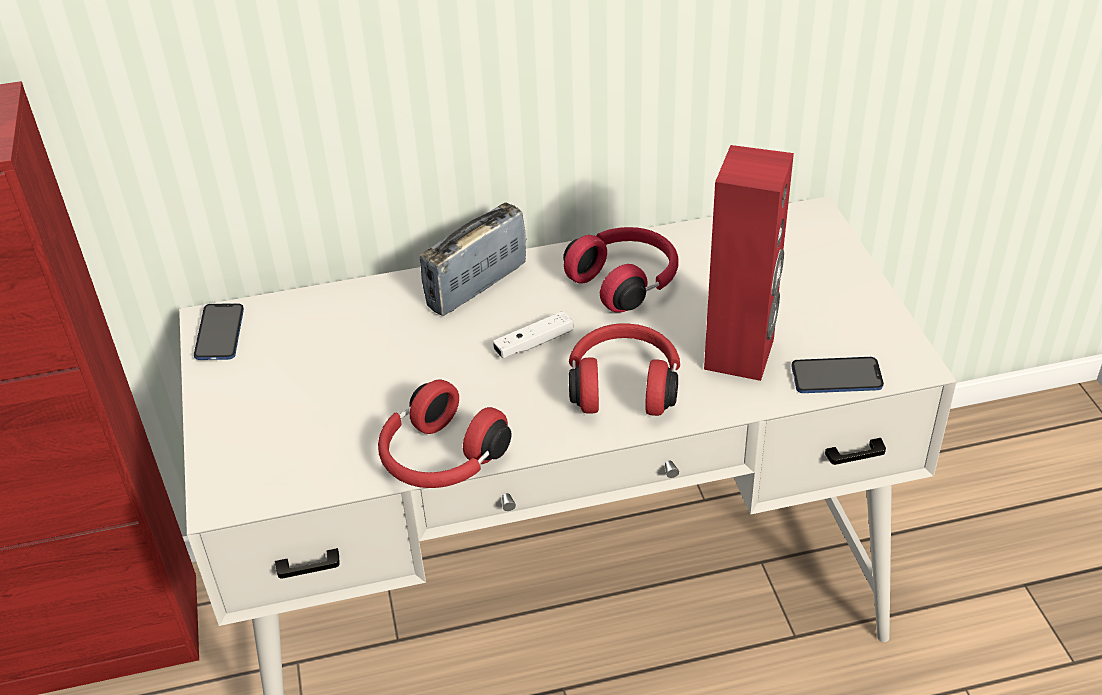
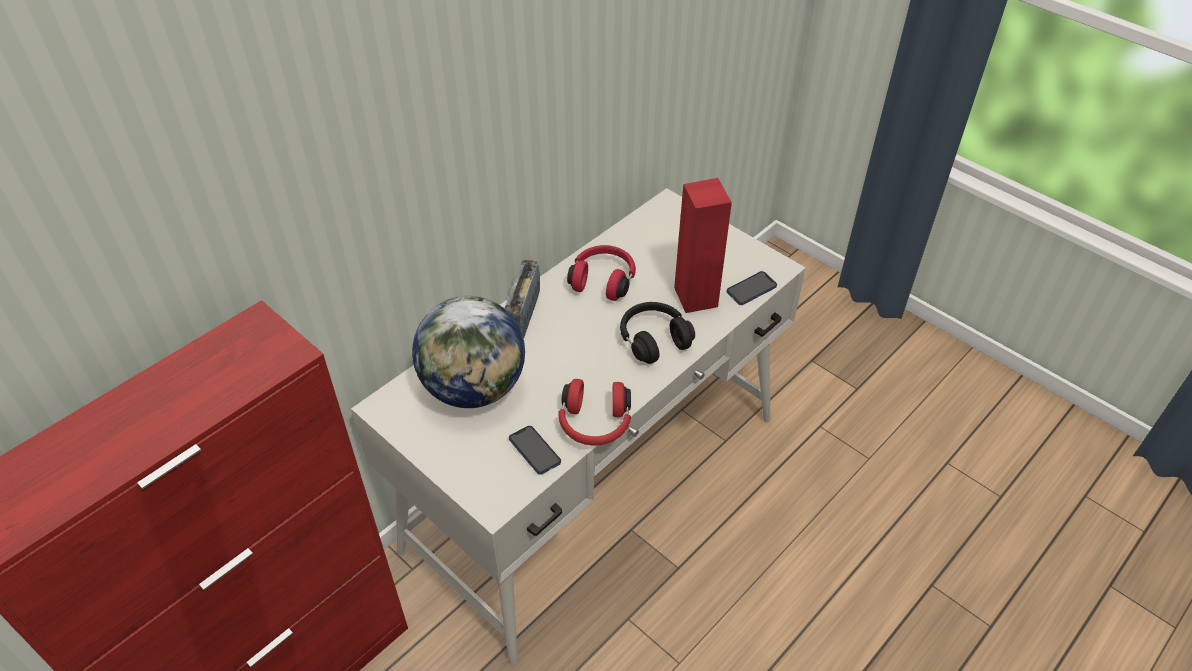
camera: 35 degrees left, 5 degrees up
(220, 333) = (394, 412): phone -> phone (534, 451)
(336, 346) = (474, 388): none -> globe
(534, 343) = (585, 337): white game controller -> none
(624, 385) = (653, 339): red headphones -> black headphones

